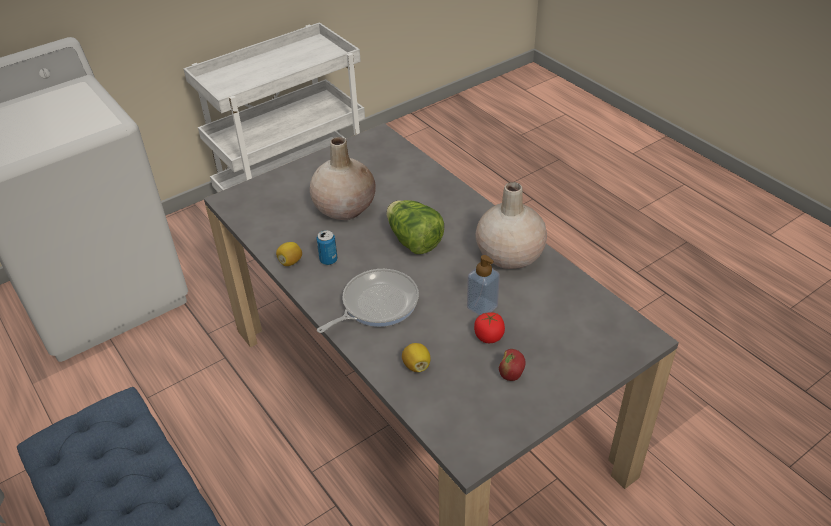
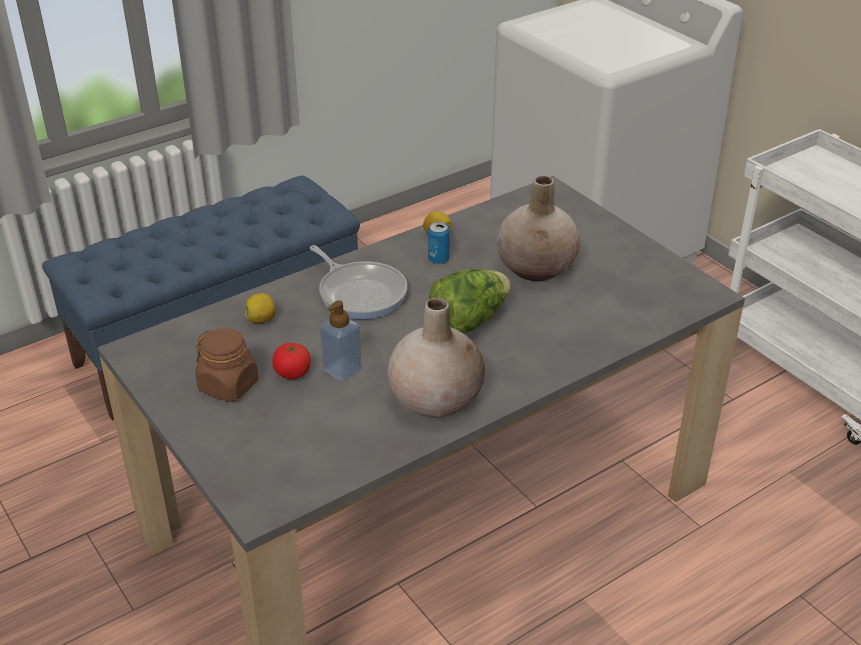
camera: 90 degrees right, 5 degrees down
(511, 375) = (229, 385): apple -> brown jar

